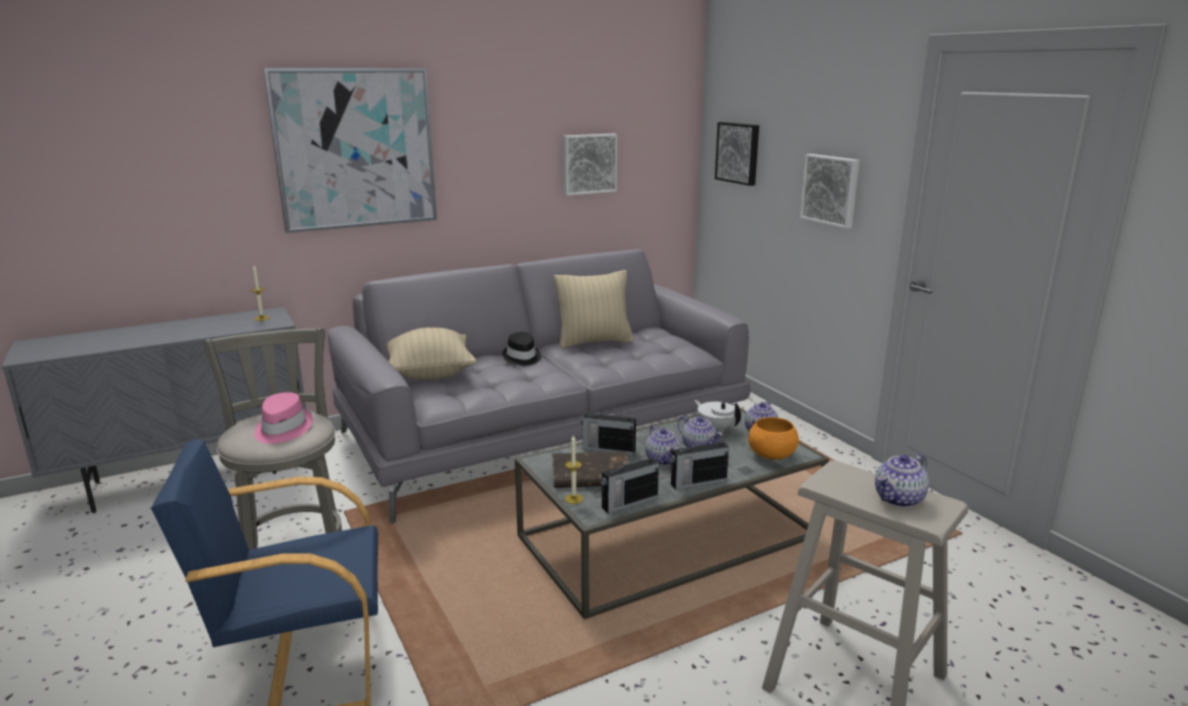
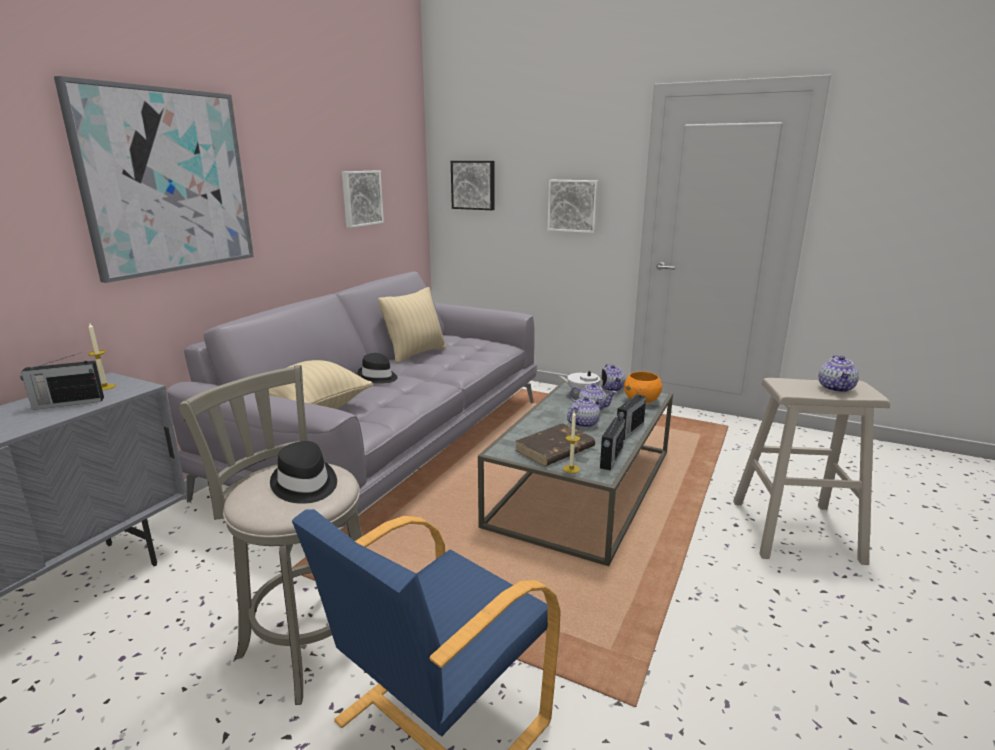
camera: 35 degrees left, 0 degrees up
(282, 429) = (304, 485): pink hat -> black hat
(608, 449) = (536, 428): radio -> radio (67, 403)
(663, 460) = (584, 423): teapot -> teapot turned 75 degrees counterclockwise

